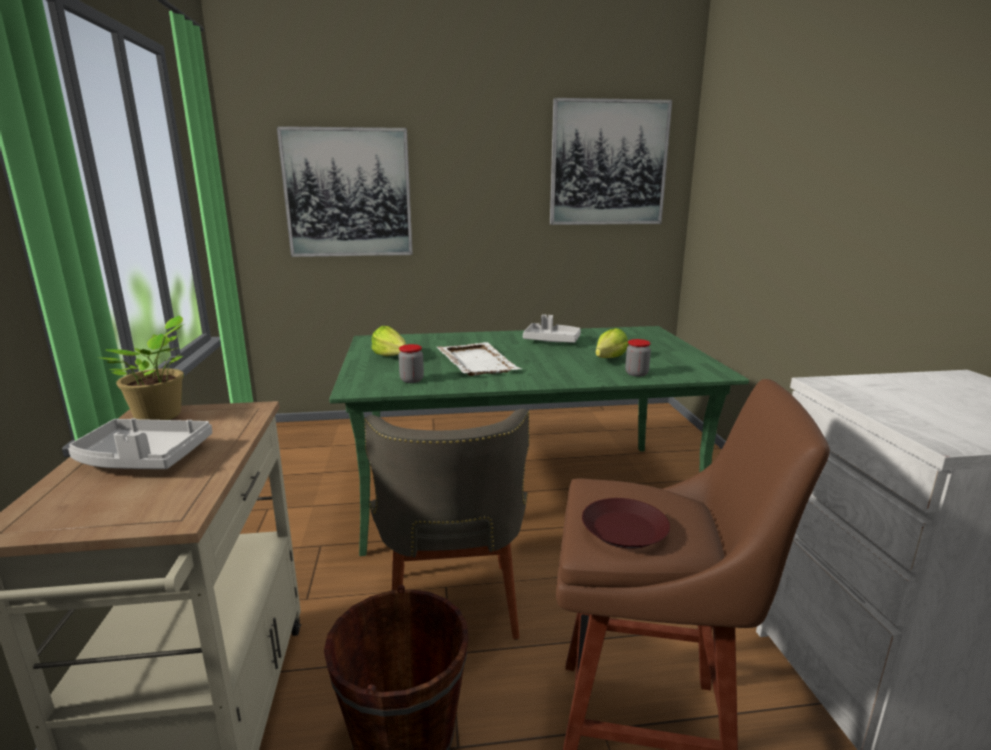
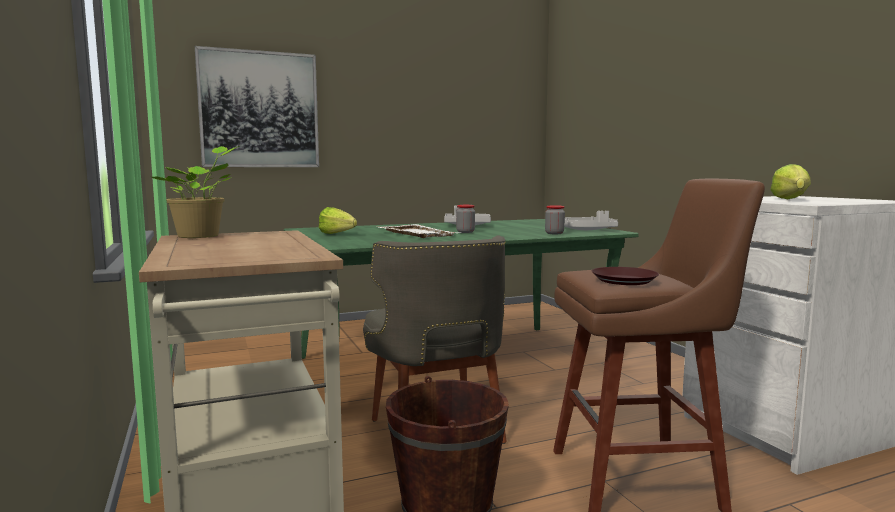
camera: 15 degrees left, 10 degrees down
(143, 458) = (228, 246): grey tray -> grey tray (587, 230)
(412, 380) = (374, 241): jar -> jar (465, 232)
(606, 360) = (523, 230): lettuce -> lettuce (791, 200)
(608, 163) = (482, 94): picture -> none

